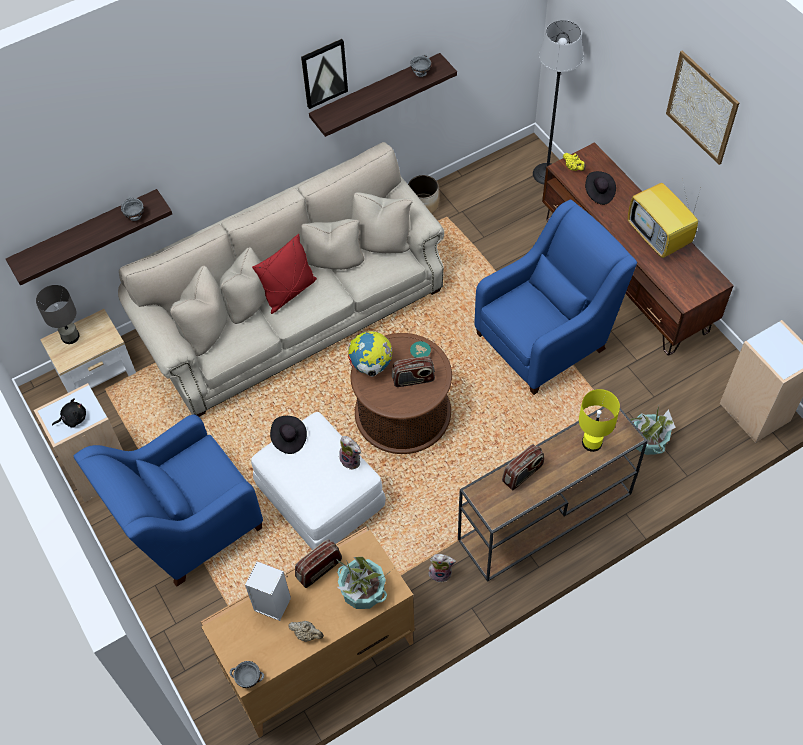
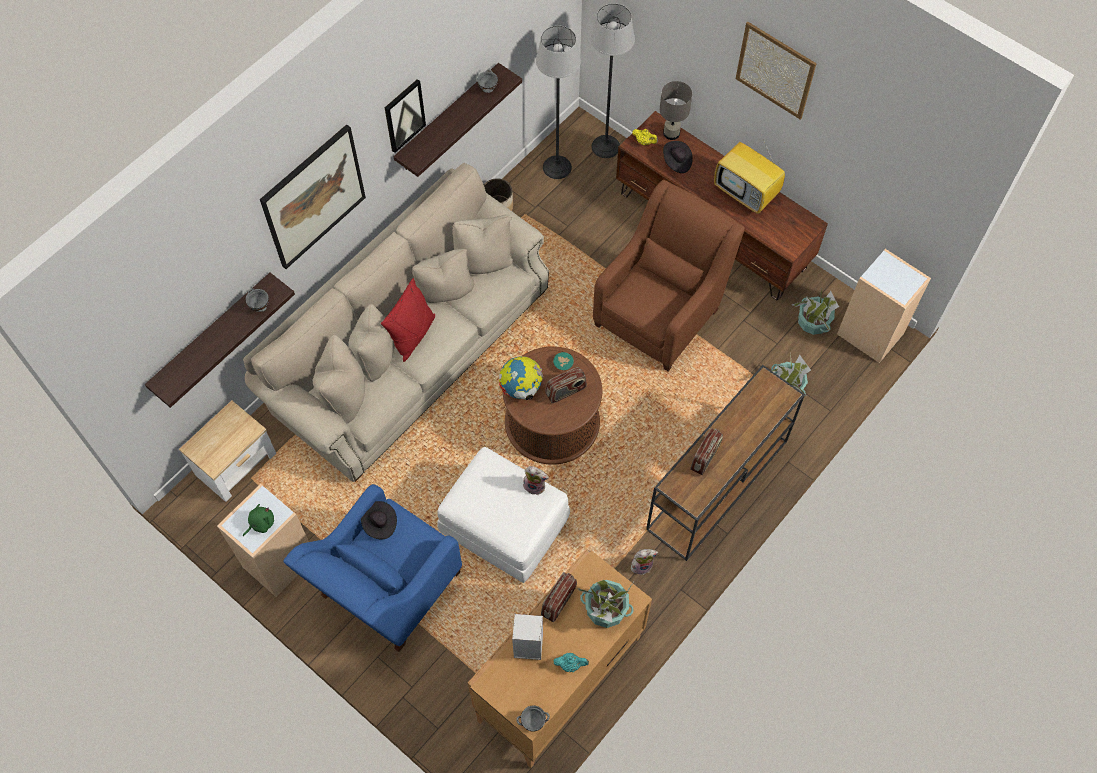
camera: 20 degrees left, 5 degrees up
(70, 337) = (209, 438): grey table lamp -> grey table lamp (671, 133)
(73, 418) = (260, 523): black plush toy -> green plush toy
(212, 125) = (313, 197): none -> picture
(289, 439) = (468, 482): black hat -> black hat (379, 524)
(307, 634) = (570, 664): beige teapot -> turquoise teapot
(493, 182) = (557, 167): none -> floor lamp
(546, 338) = (660, 312): blue armchair -> brown armchair
(592, 442) = (756, 409): yellow table lamp -> none
(699, 385) = (813, 322): none -> potted plant

